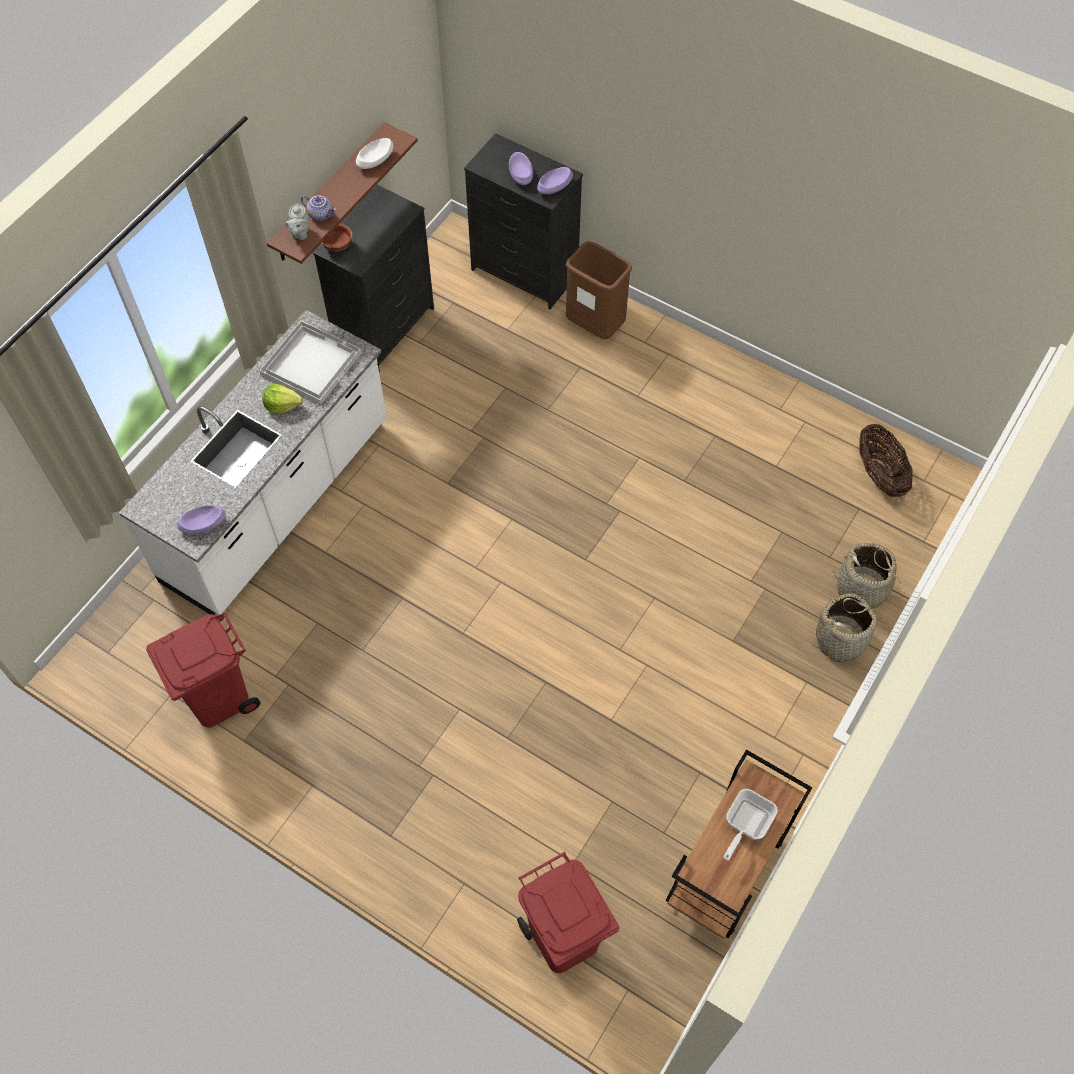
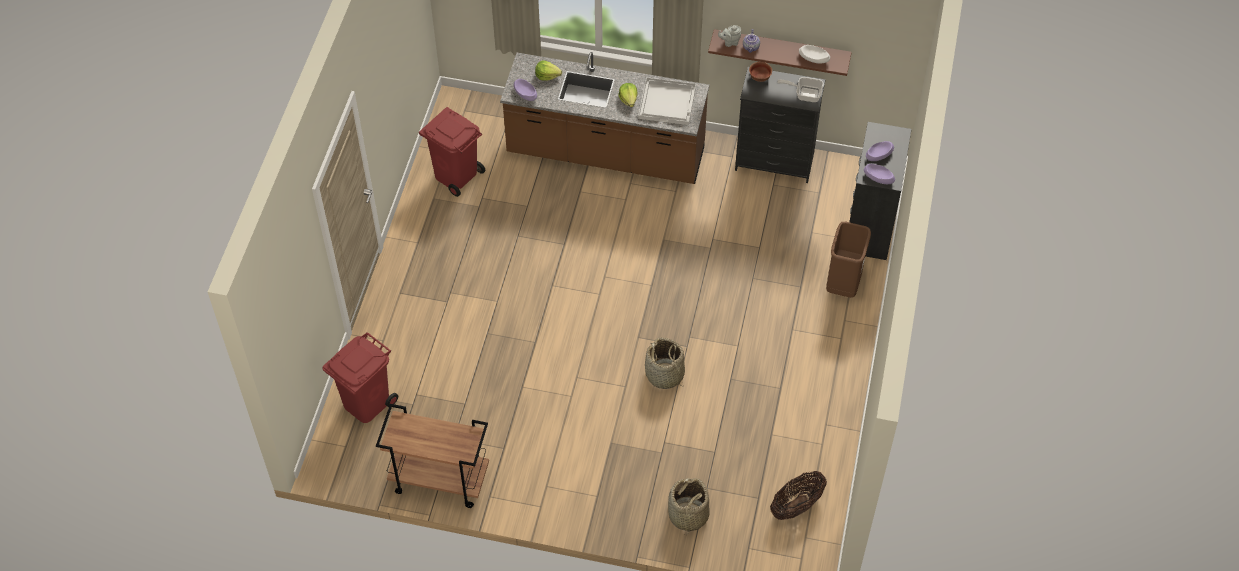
camera: 70 degrees right, 5 degrees down
(185, 487) = (547, 75): none -> lettuce
(279, 503) = (605, 154): white counter -> brown counter
(745, 824) = (440, 438): frying pan -> frying pan (804, 94)
(841, 639) = (640, 510): basket -> basket (665, 375)

